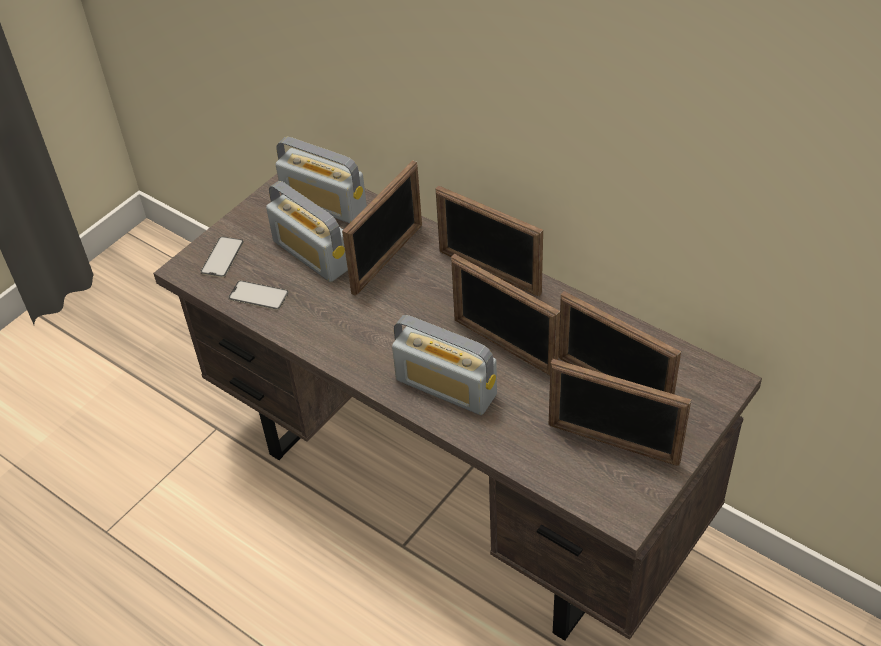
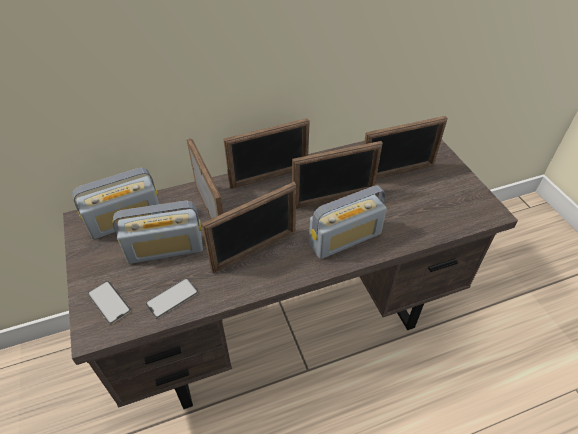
camera: 60 degrees left, 0 degrees up
(613, 443) = (438, 192): picture frame -> picture frame (255, 251)

